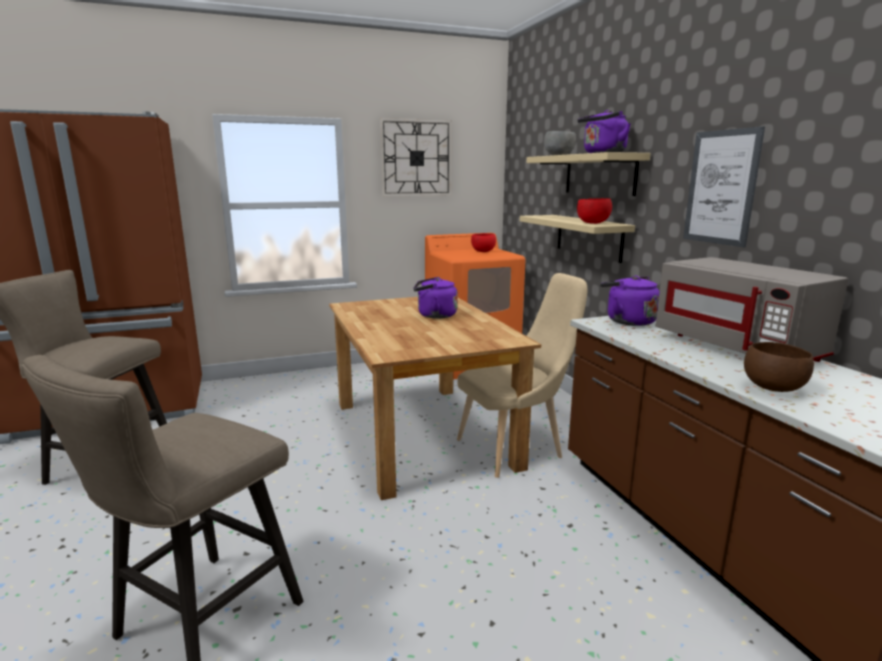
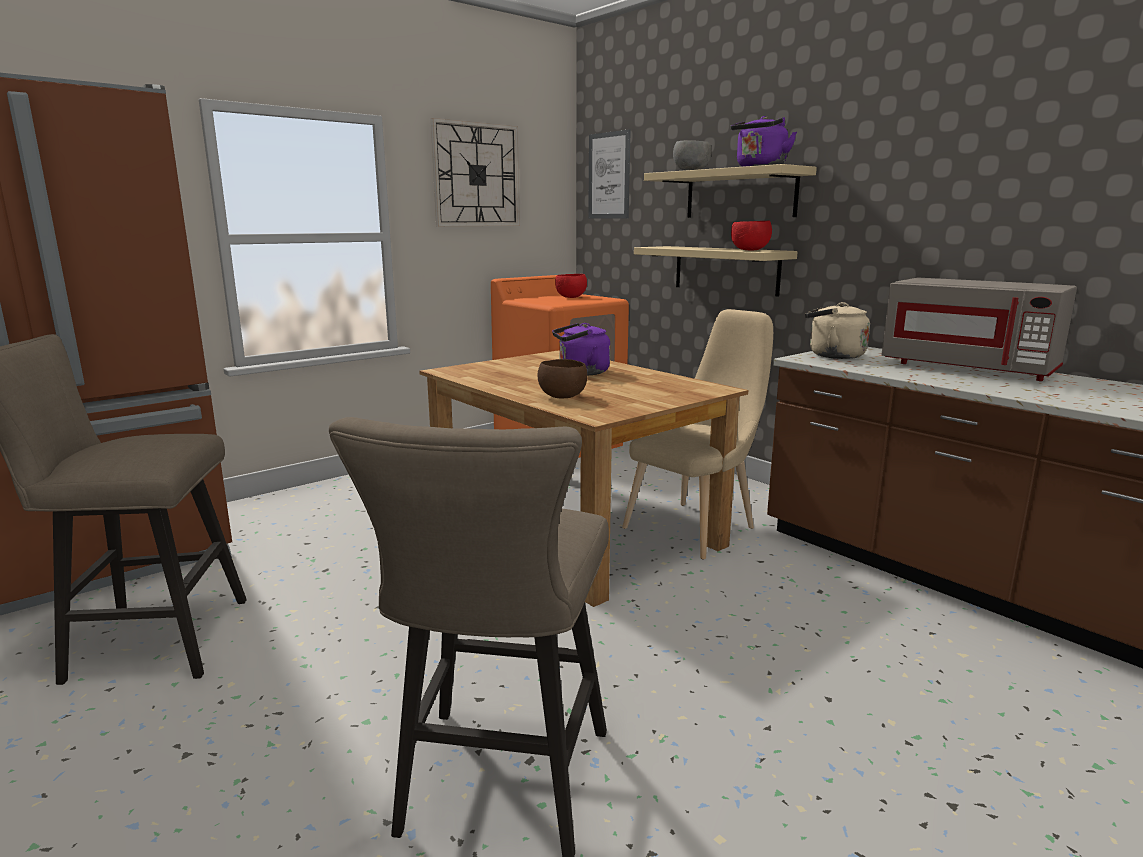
camera: 20 degrees left, 0 degrees up
(627, 321) = (832, 355): purple kettle -> beige kettle
(721, 187) = (916, 202): picture -> picture (609, 176)
(772, 388) = (1054, 396): brown bowl -> brown bowl (562, 397)

